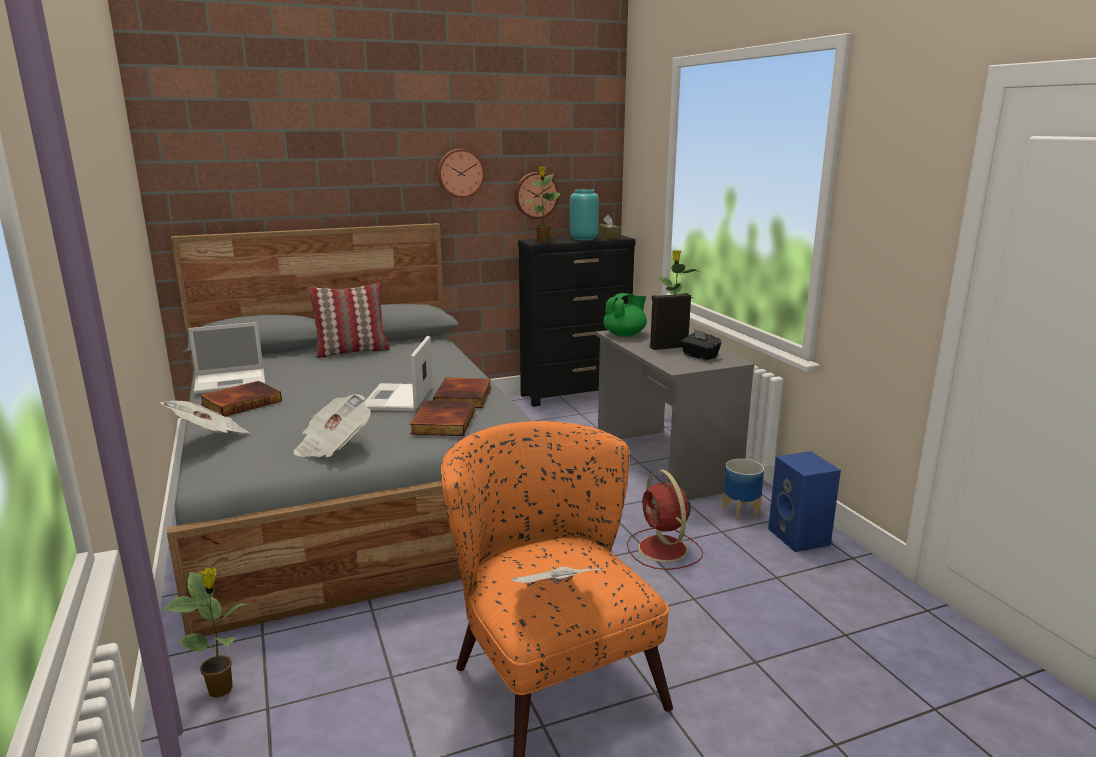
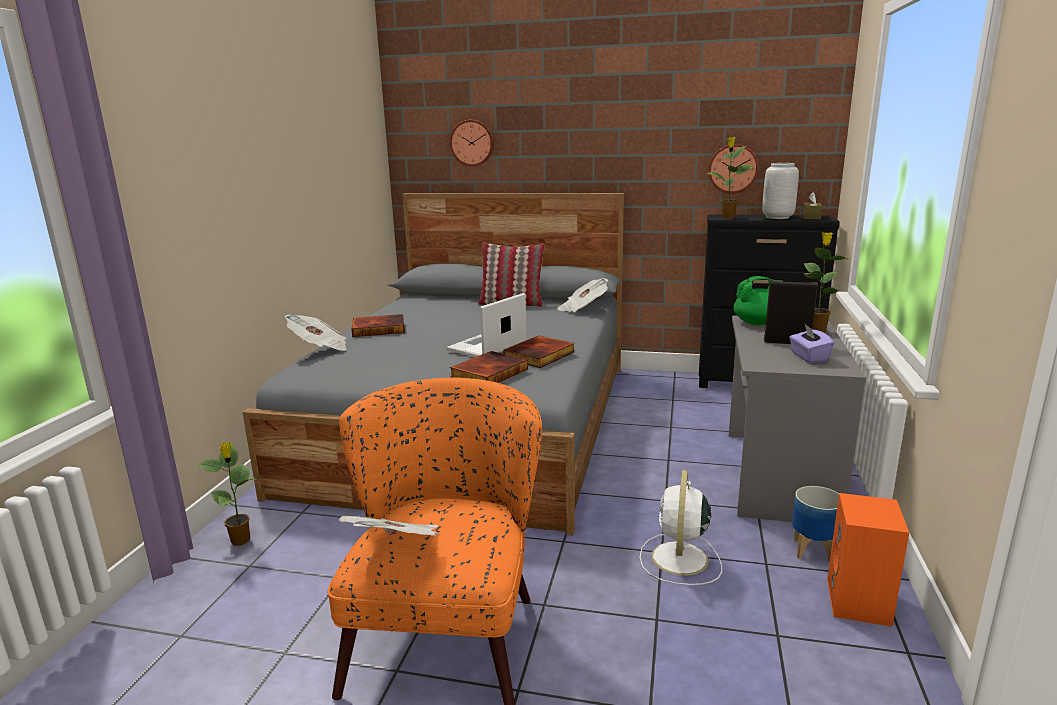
camera: 35 degrees right, 0 degrees up
(232, 381) = (397, 312): laptop -> none
(333, 445) = (385, 373): newspaper -> newspaper (582, 309)
(460, 173) = (651, 144): wall clock -> wall clock (472, 143)
(584, 239) = (778, 217): turquoise vase -> grey vase
(664, 550) = (679, 560): red fan -> white fan
(699, 356) = (808, 357): black tissue box -> purple tissue box
(800, 537) = (860, 603): blue speaker -> orange speaker

